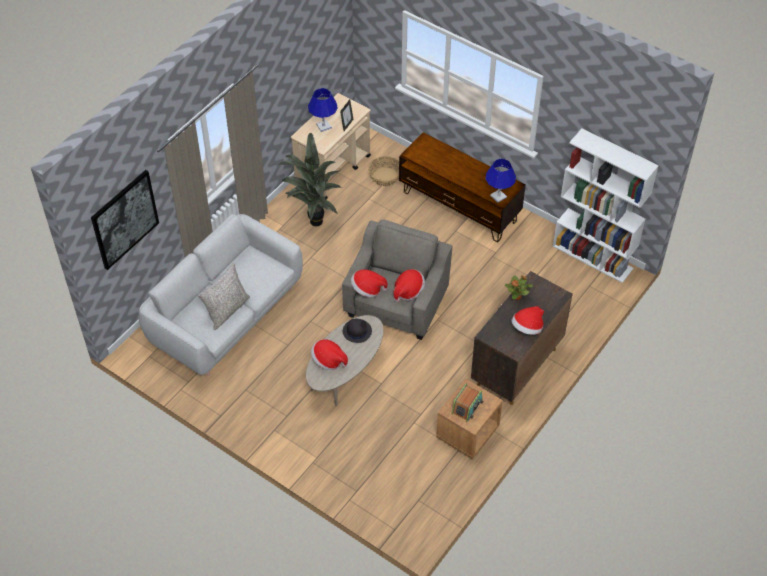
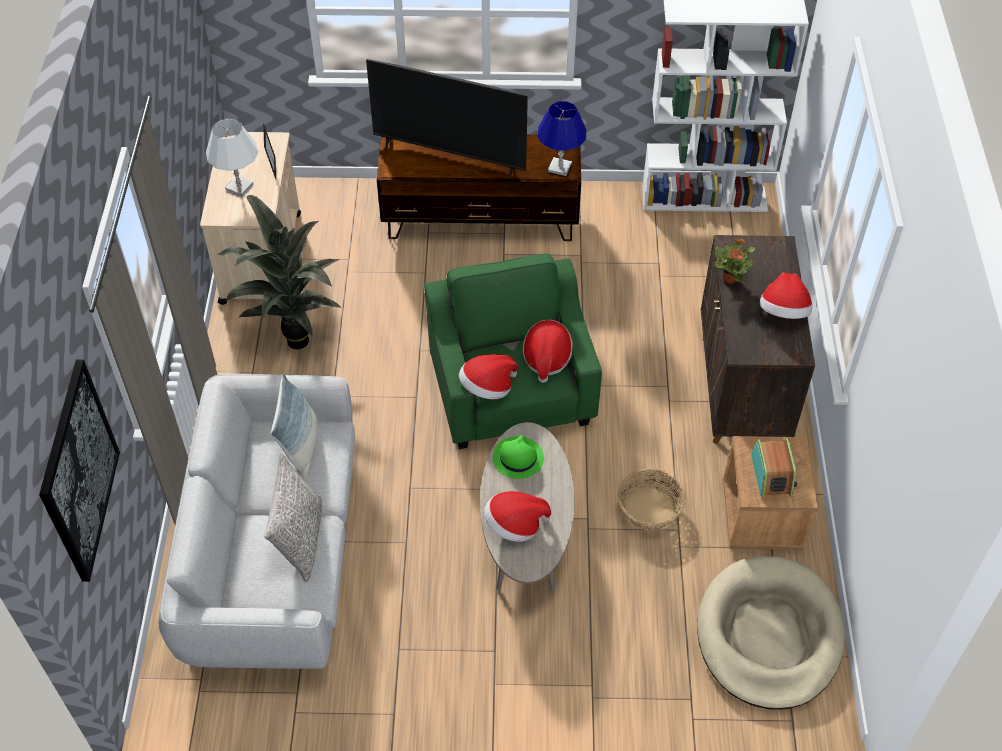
camera: 35 degrees left, 0 degrees up
(260, 269) = (301, 446): none -> pillow
(323, 126) = (239, 187): blue table lamp -> white table lamp
(357, 331) = (517, 458): black hat -> green hat
(385, 176) = (345, 230): basket -> basket (649, 509)
(397, 305) = (512, 395): grey armchair -> green armchair
(419, 487) = (769, 635): none -> beige dog bed
(446, 162) = (450, 157): none -> television

